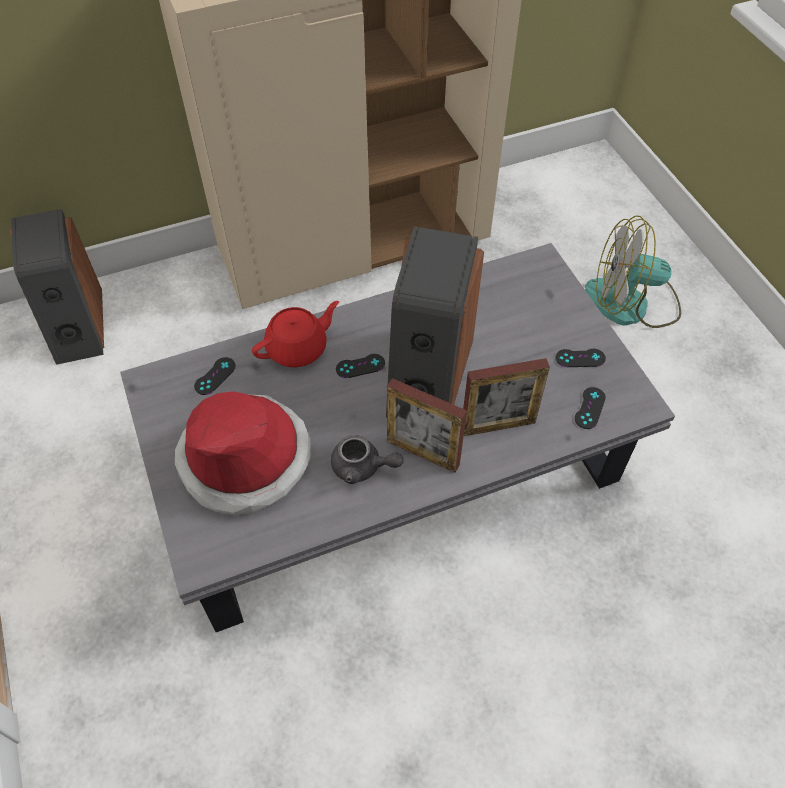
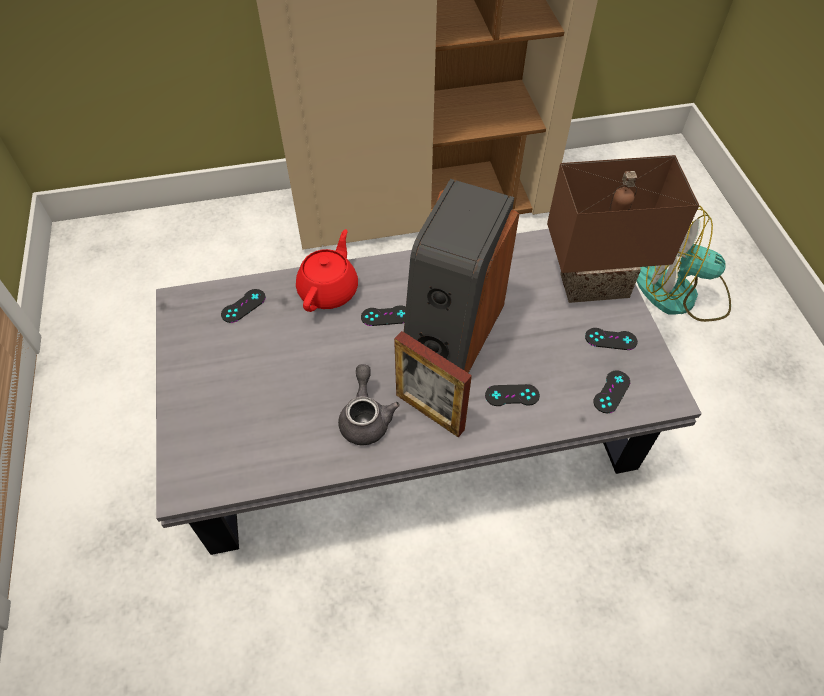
camera: 10 degrees right, 0 degrees up
(77, 325) = (151, 244): speaker -> none
(245, 458) = (253, 390): hat -> none
(298, 348) = (329, 290): red teapot -> red teapot turned 45 degrees counterclockwise
(362, 467) = (366, 417): grey teapot -> grey teapot turned 120 degrees counterclockwise
(498, 425) = (512, 395): picture frame -> black game controller
(555, 311) = (594, 288): none -> brown table lamp

